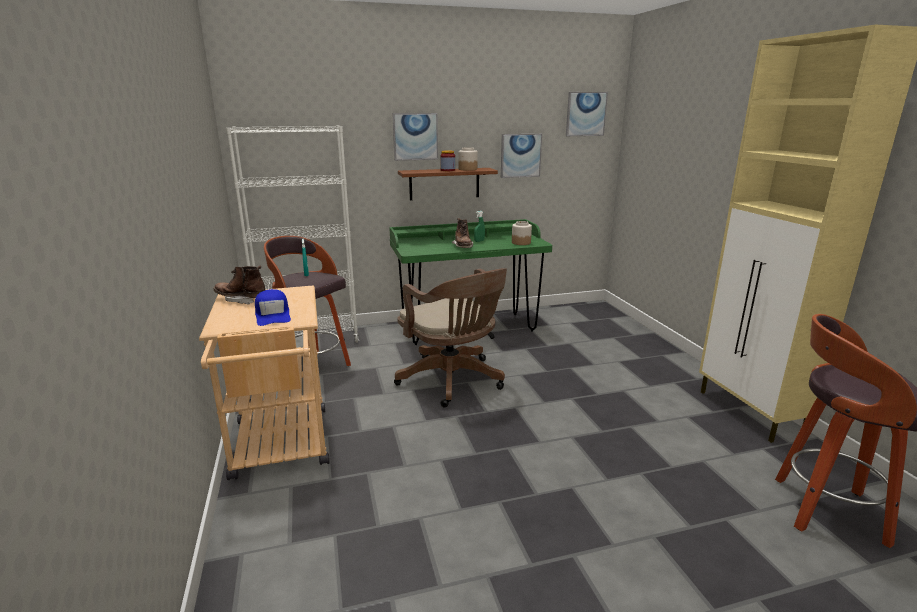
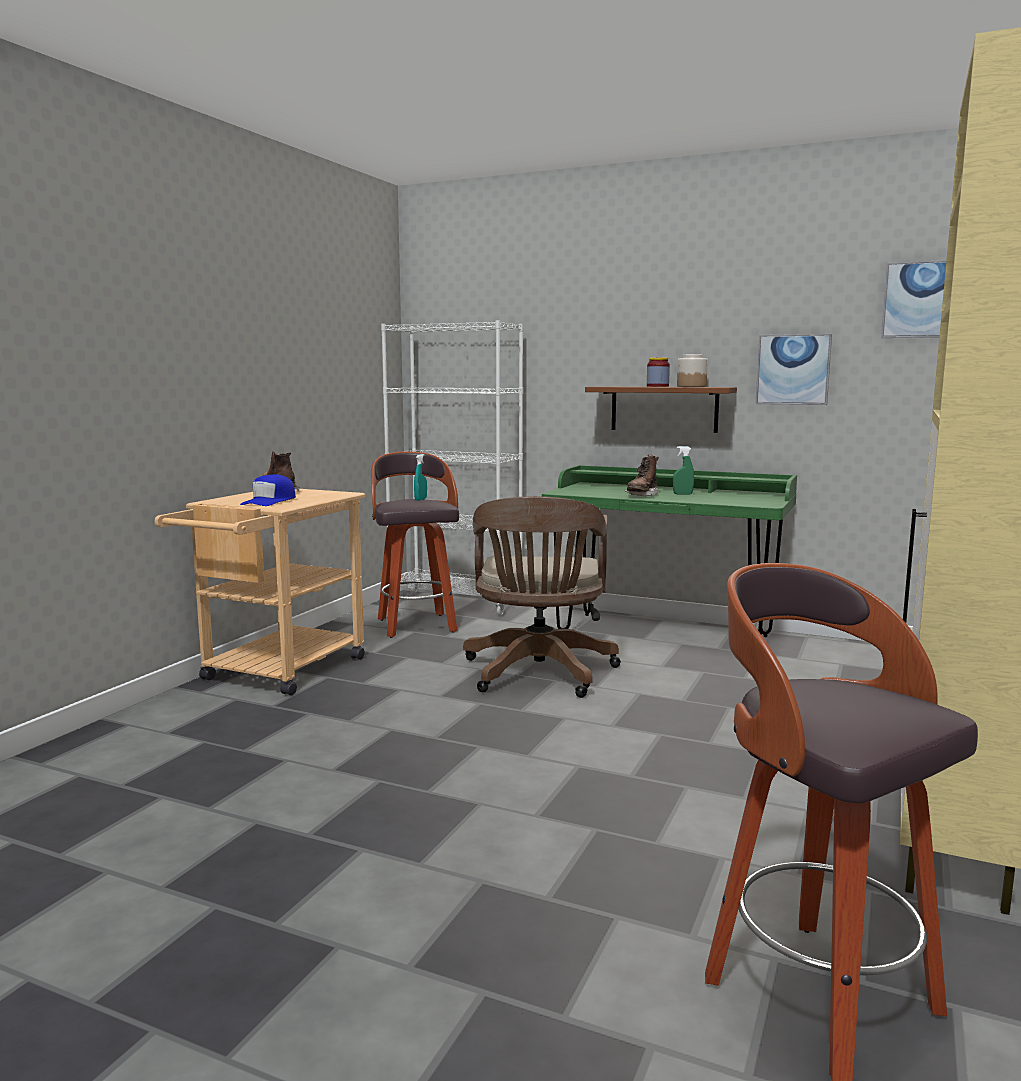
camera: 40 degrees right, 10 degrees down
(415, 136) = (624, 339): picture -> none
(521, 242) = (738, 501): jar -> none

